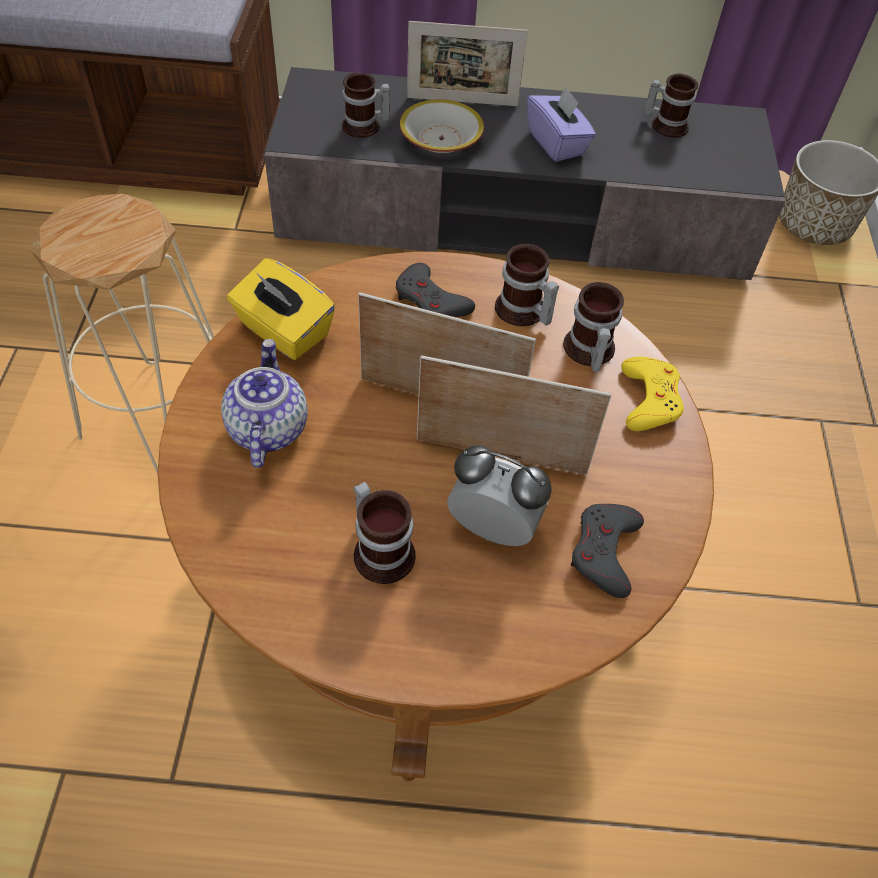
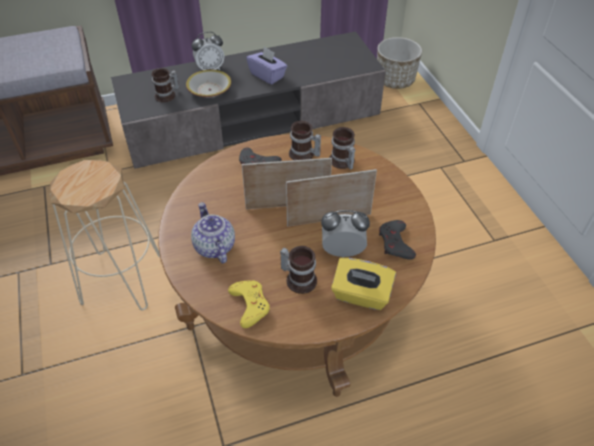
camera: 20 degrees left, 5 degrees down
(283, 331) = (195, 201): yellow tissue box -> yellow tissue box (361, 295)
(462, 101) = (210, 69): picture frame -> alarm clock
(649, 399) = (380, 173): yellow game controller -> yellow game controller (250, 305)
(666, 124) = (314, 51): mug -> none

